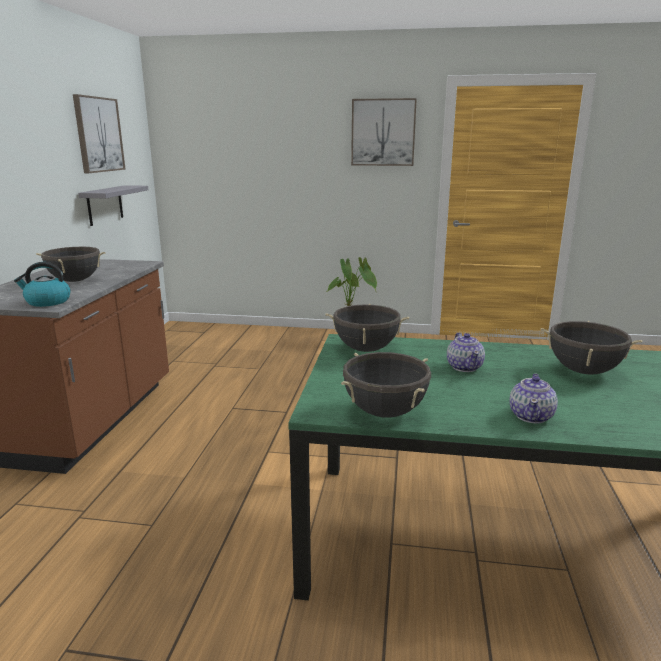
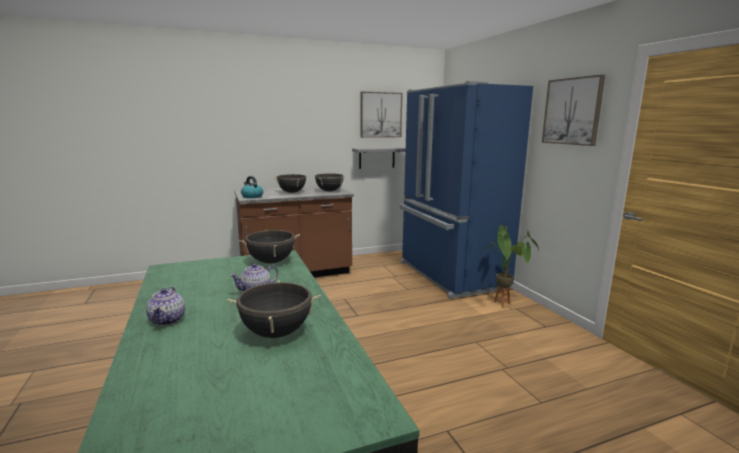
camera: 60 degrees right, 5 degrees down
(259, 340) = (450, 275): none -> blue fridge
(384, 412) = (165, 281): black cooking pot -> black cooking pot (329, 191)
(531, 416) = (168, 320): teapot -> teapot turned 90 degrees counterclockwise

